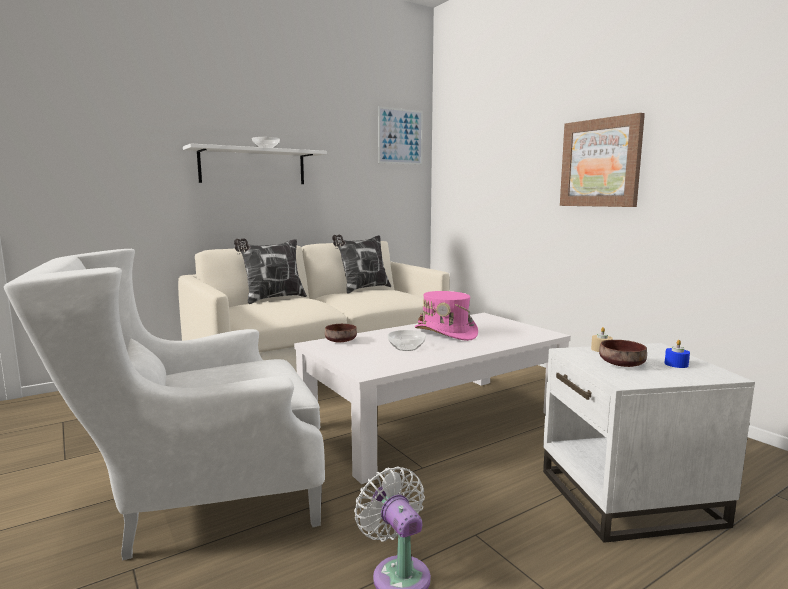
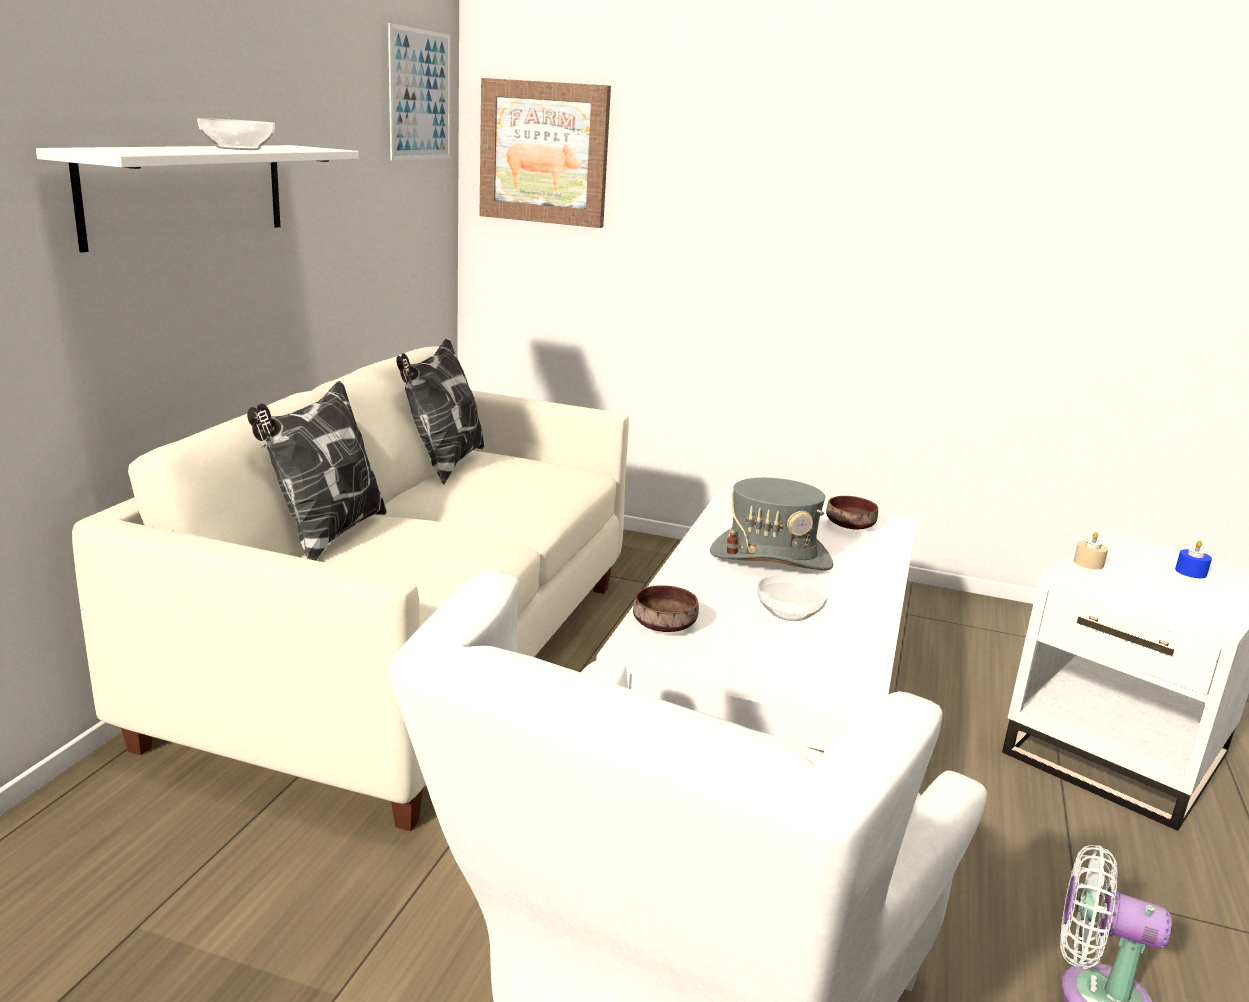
camera: 40 degrees left, 10 degrees up
(446, 333) = (771, 557): pink hat -> grey hat
(600, 163) = (888, 214): picture -> picture (544, 153)
(622, 365) = (1158, 589): brown bowl -> brown bowl (851, 526)

